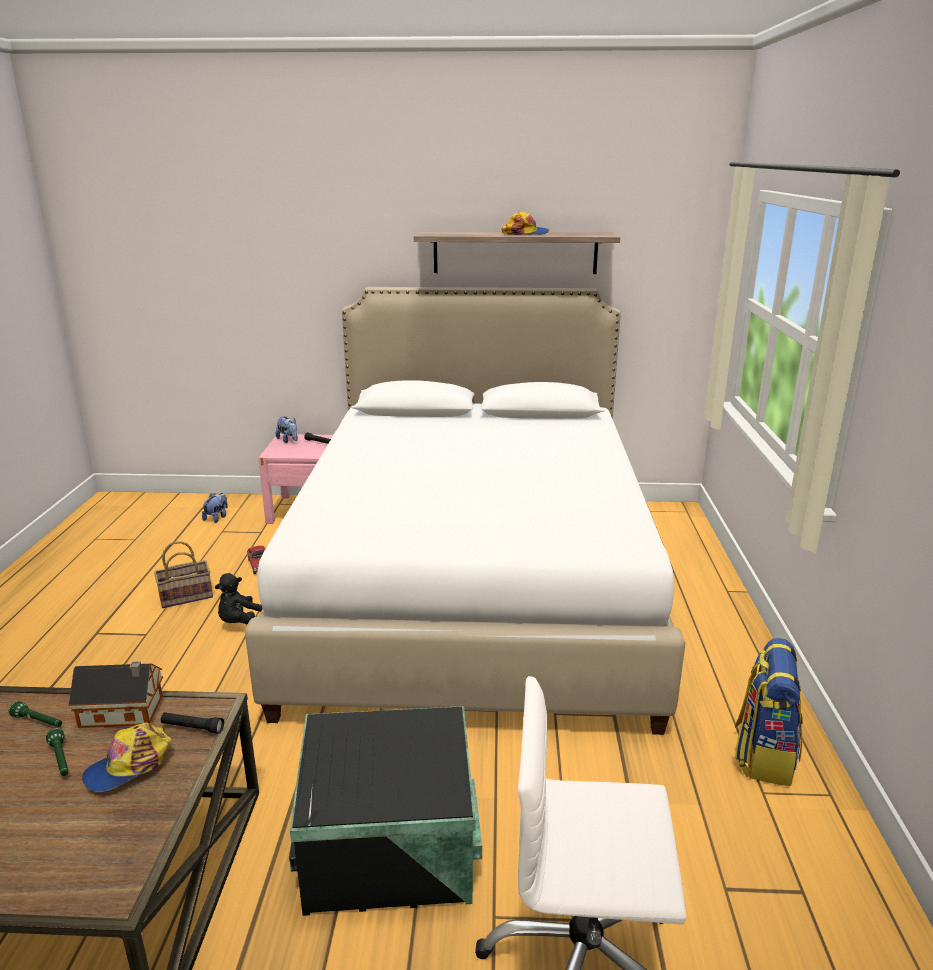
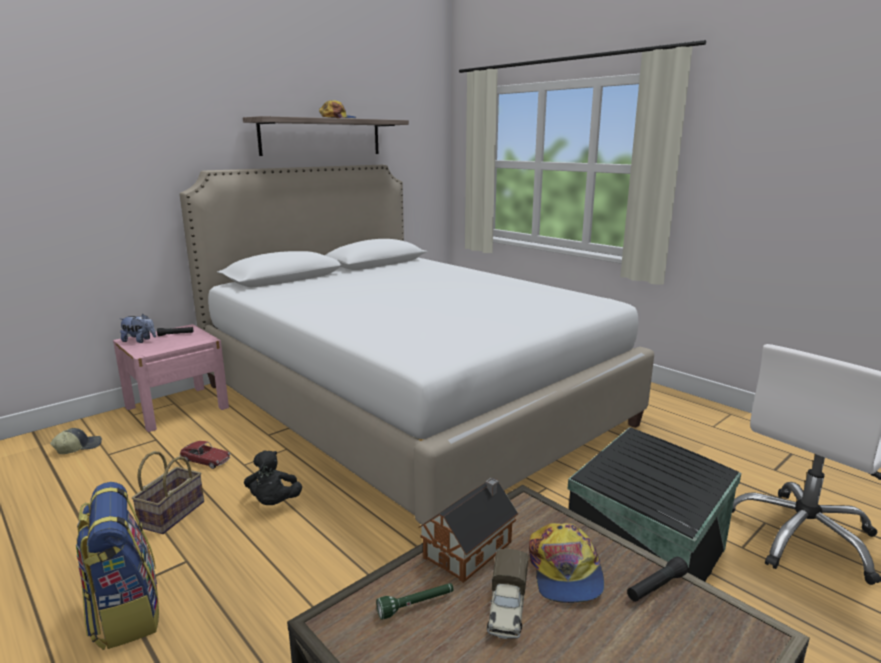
camera: 45 degrees left, 5 degrees down
(61, 760) = (507, 609): green flashlight -> toy truck
(192, 728) = (544, 522): black flashlight -> black flashlight (656, 587)
(217, 518) = (78, 447): plush toy -> cap
(763, 754) = (685, 412): backpack -> backpack (126, 613)

